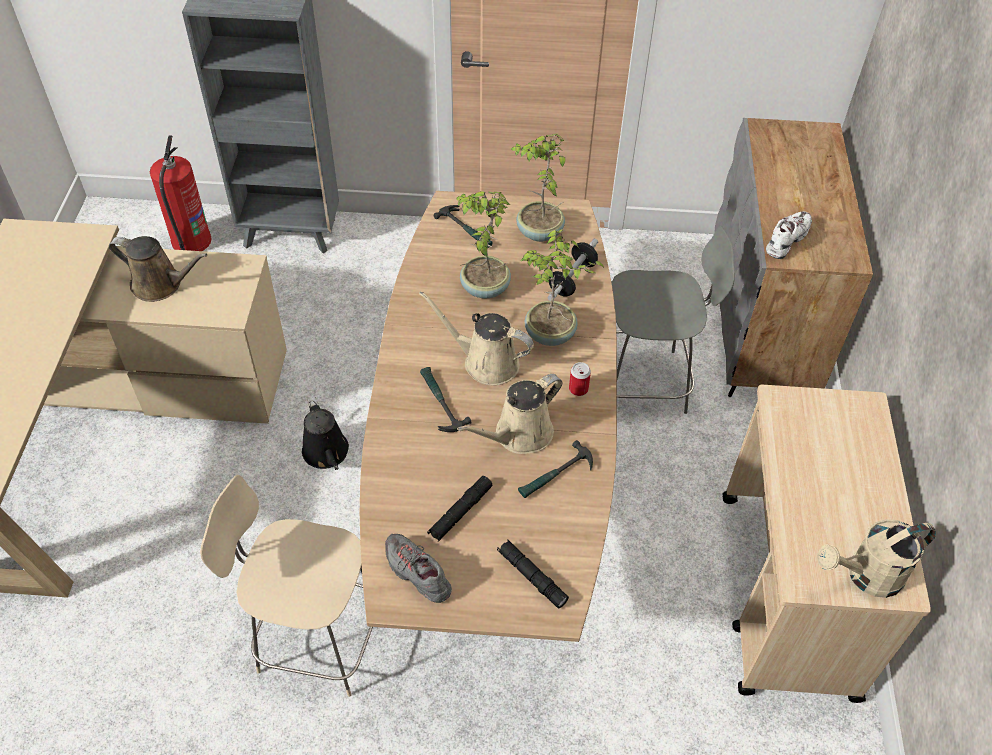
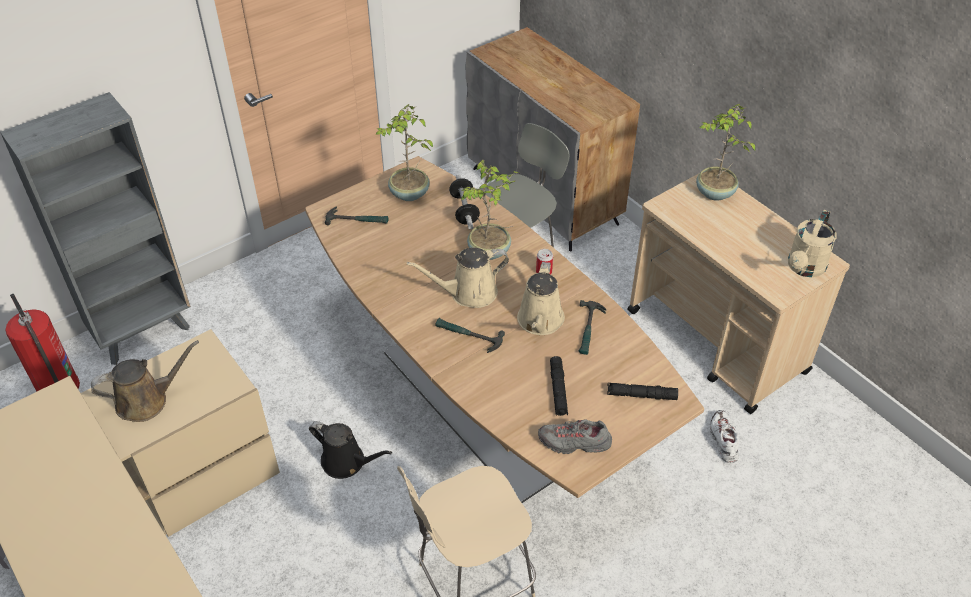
camera: 40 degrees left, 5 degrees down
(483, 288) = (413, 249): potted plant -> potted plant (714, 193)
(786, 240) = (574, 111): white shoe -> white shoe (723, 440)

